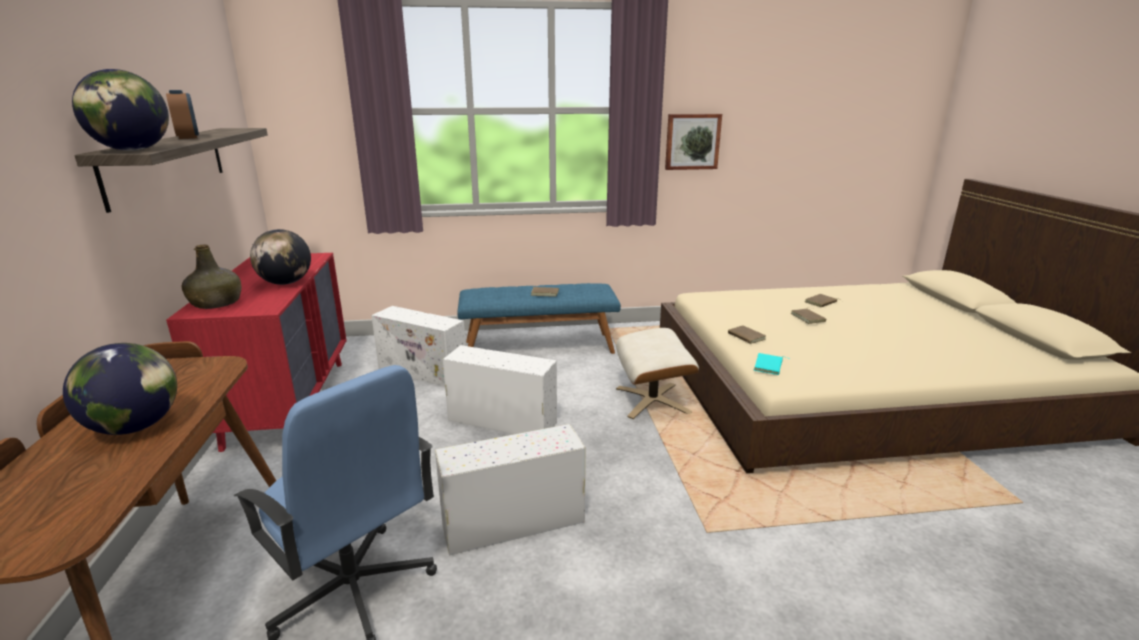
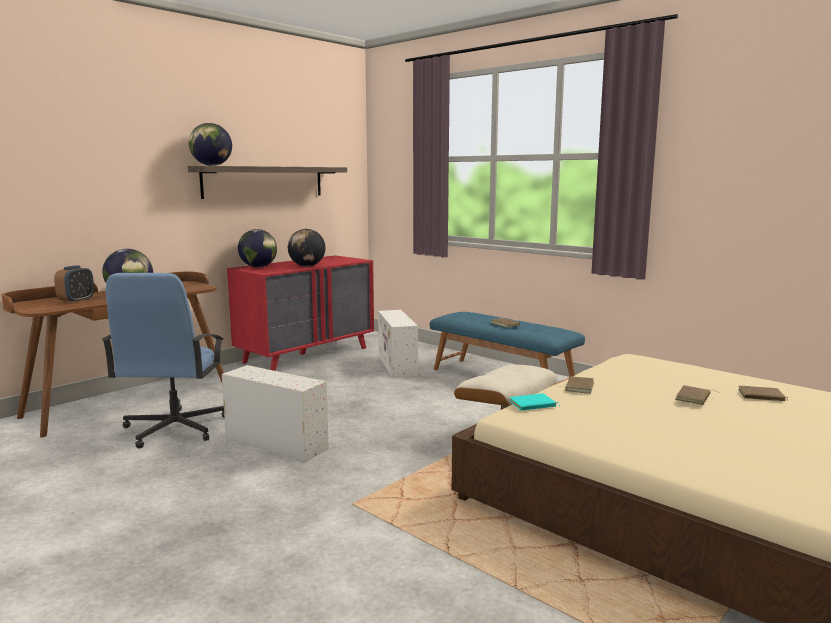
camera: 50 degrees right, 10 degrees down
(188, 137) = (274, 166): alarm clock -> alarm clock (76, 301)
(216, 303) = (258, 267): green bottle -> globe
(500, 421) = (380, 403): white storage box -> none
(692, 141) = (699, 190): picture -> none

